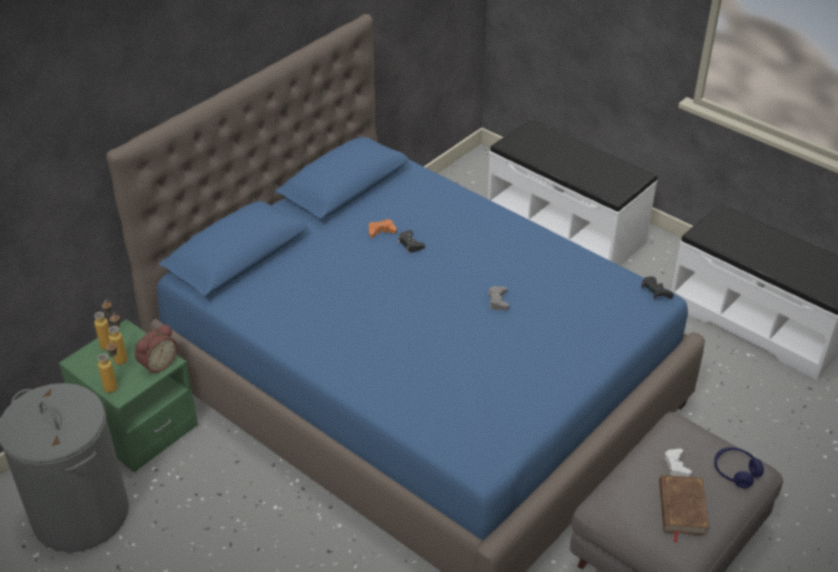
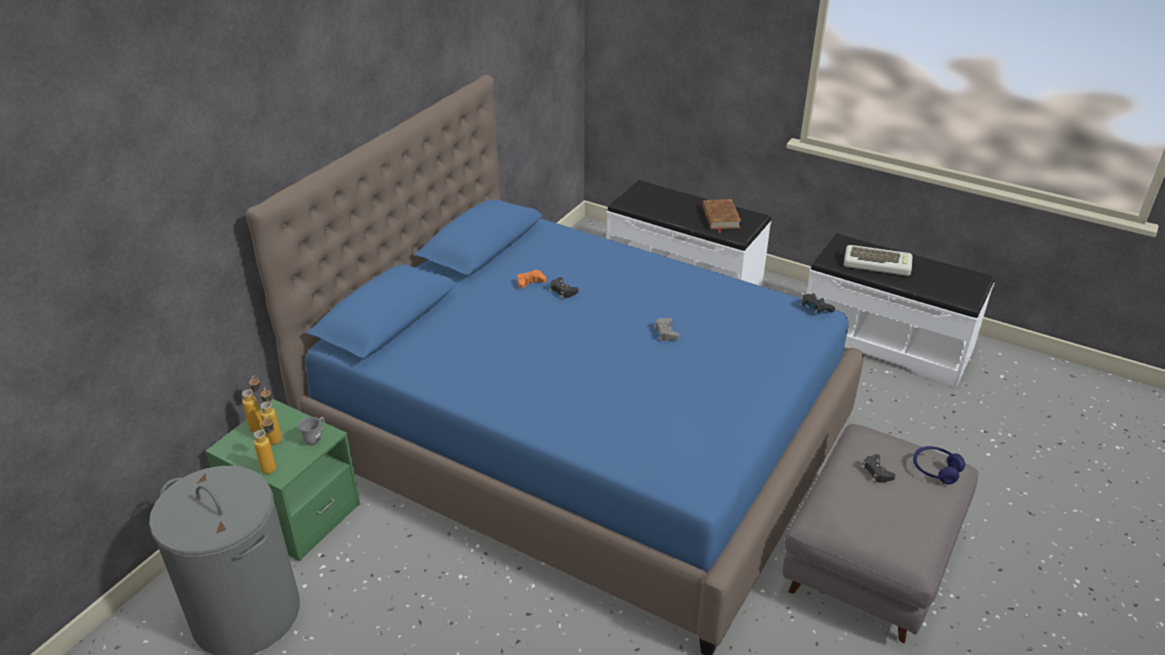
camera: 10 degrees left, 5 degrees down
(157, 363) = (316, 438): alarm clock -> grey mug
(676, 466) = (877, 472): white game controller -> black game controller
(681, 508) = (896, 512): brown book -> brown book (720, 217)
(751, 244) = (877, 264): none -> keyboard

